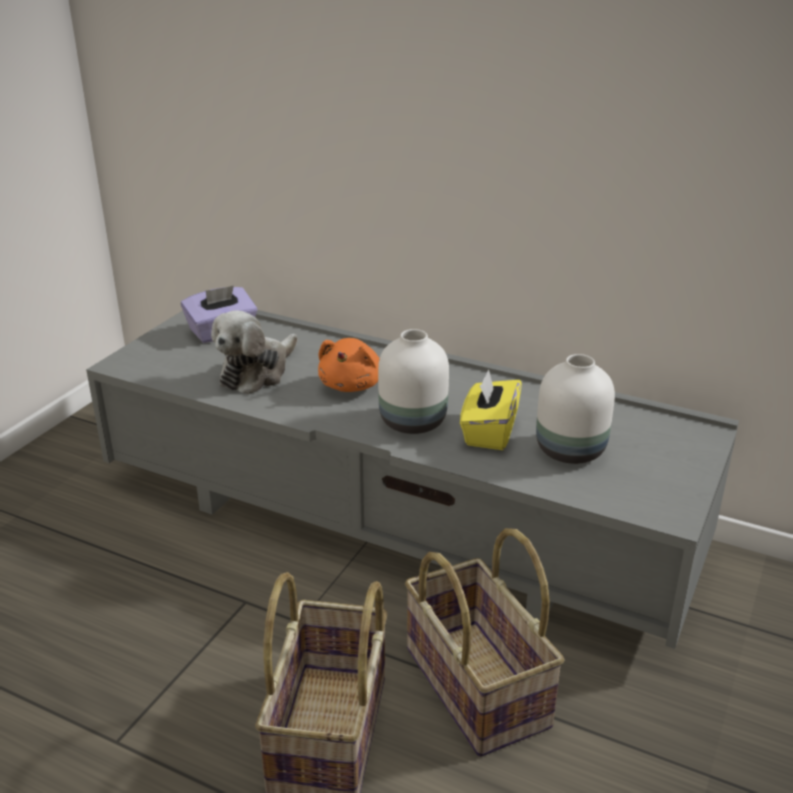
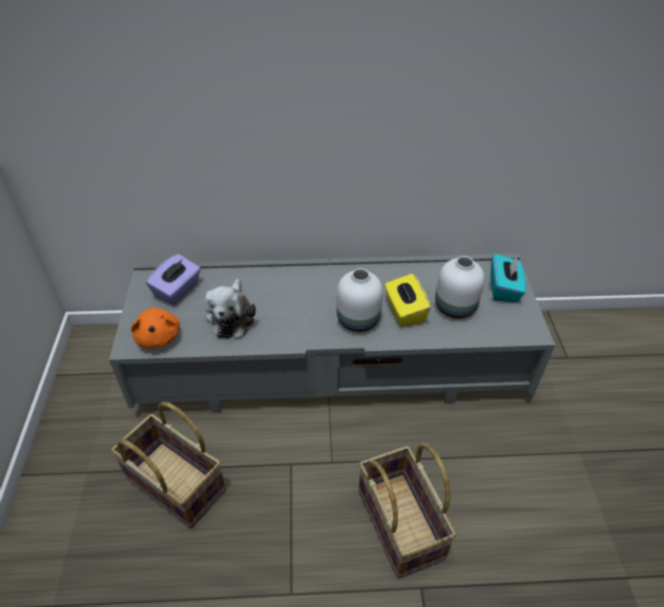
camera: 30 degrees left, 15 degrees up
(352, 385) = (300, 304): orange plush toy -> orange plush toy (158, 336)
(473, 687) = (448, 457): basket -> basket (174, 485)
(673, 453) = (504, 289): none -> turquoise tissue box

